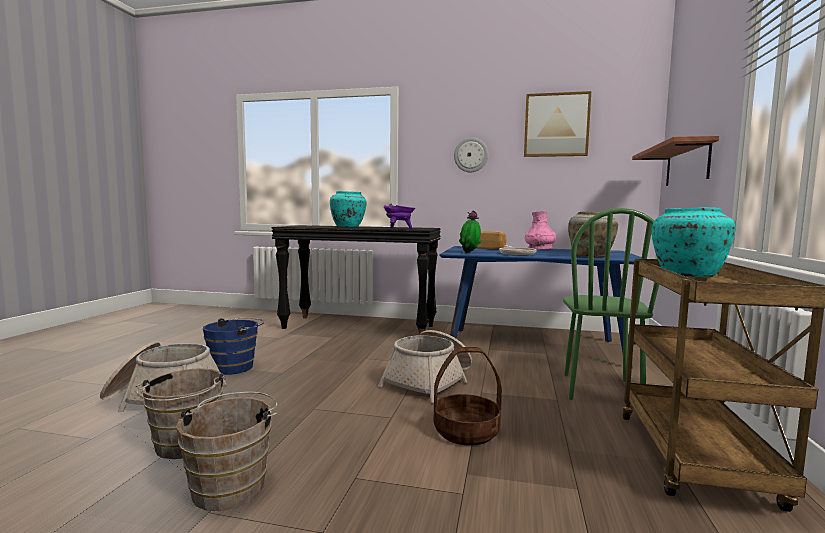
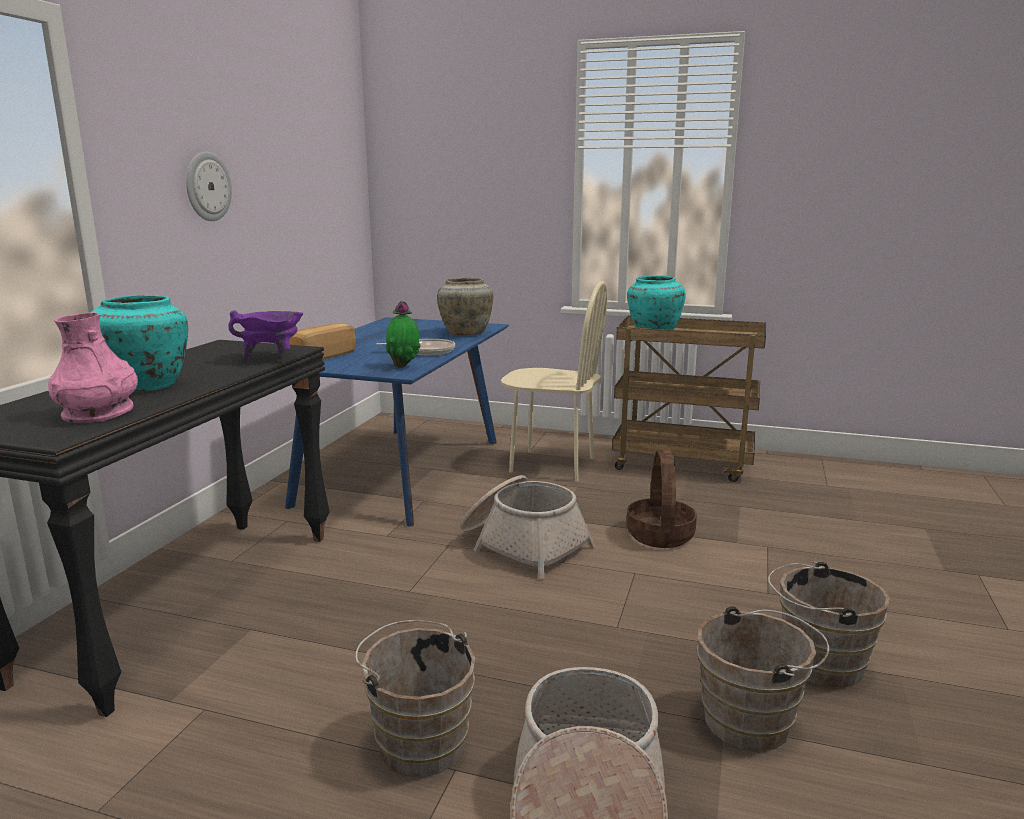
camera: 85 degrees left, 10 degrees up
(236, 367) = (418, 740): blue bucket -> brown bucket
(539, 249) = (356, 338): pink vase -> pink vase (98, 413)
(556, 125) = (292, 138): picture -> none
(600, 389) = (552, 465): green chair -> beige chair
(687, 165) = (455, 211): shelf -> none

